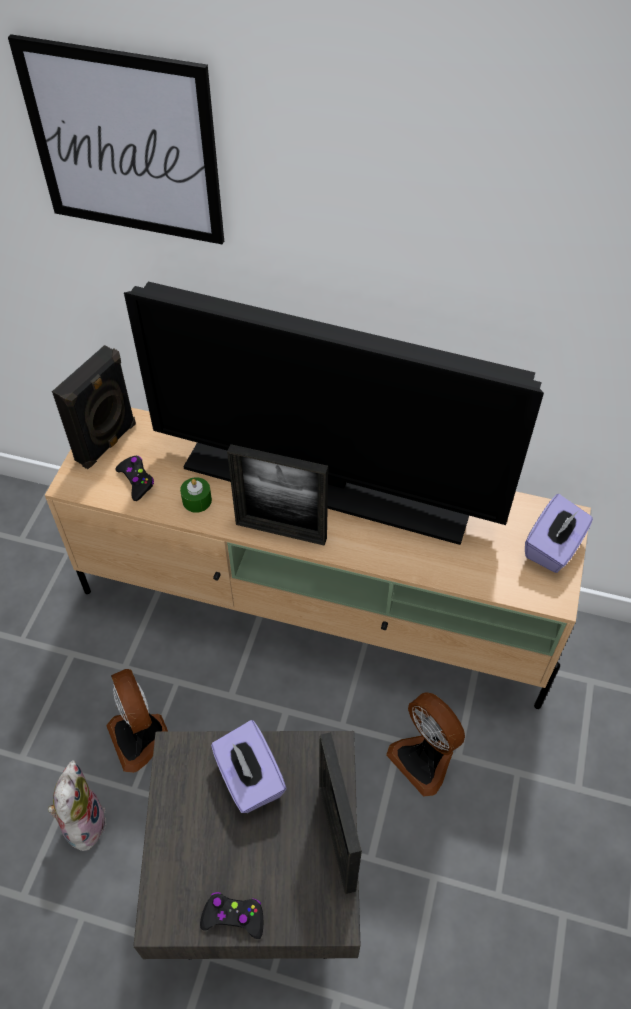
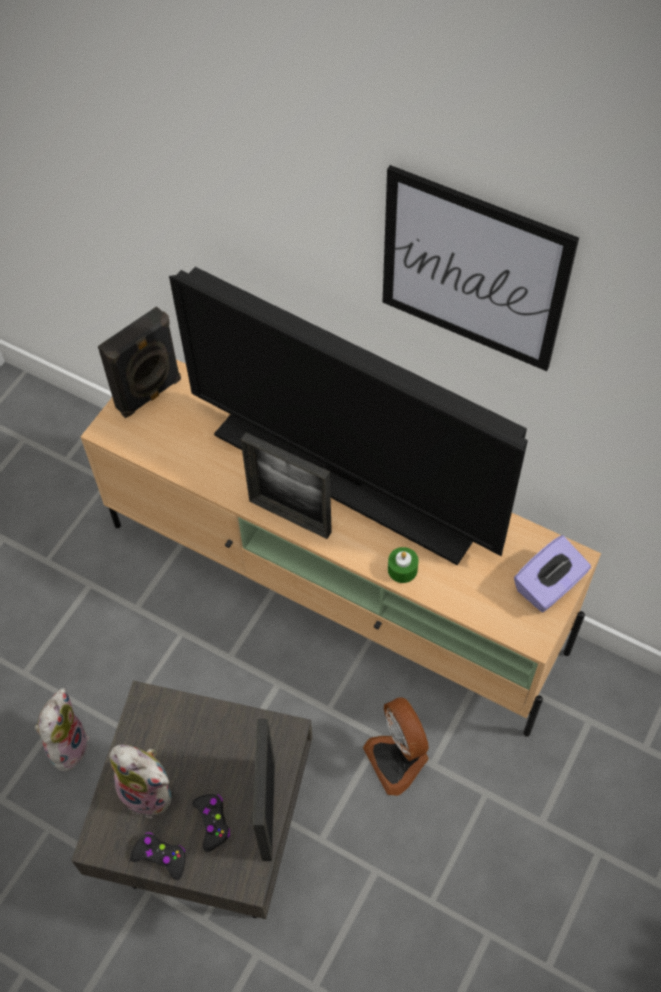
camera: 15 degrees right, 5 degrees up
(124, 144) = (185, 146): picture -> picture (473, 270)
(136, 480) = (168, 438): black game controller -> black game controller (212, 822)
(140, 737) = (136, 678): fan -> none
(197, 500) = (219, 470): green candle -> green candle (402, 569)
(203, 846) = (149, 791): none -> plush toy
(249, 778) = (205, 741): purple tissue box -> none

